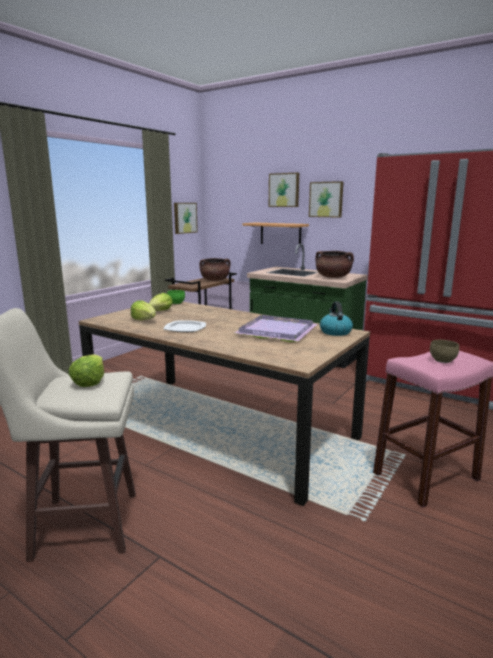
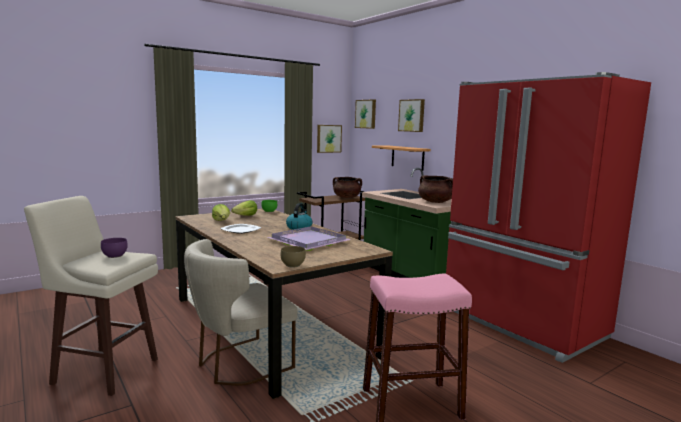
camera: 20 degrees right, 5 degrees down
(89, 381) = (113, 256): lettuce -> purple bowl
(231, 478) = (238, 364): none -> beige chair
(326, 199) = (445, 125): picture -> picture (366, 114)
(335, 332) = (358, 248): kettle -> kettle (299, 227)
(443, 360) = (421, 284): brown bowl -> brown bowl (294, 265)

